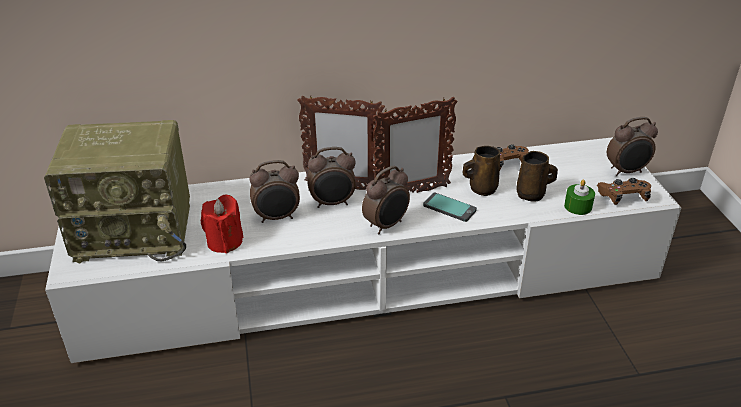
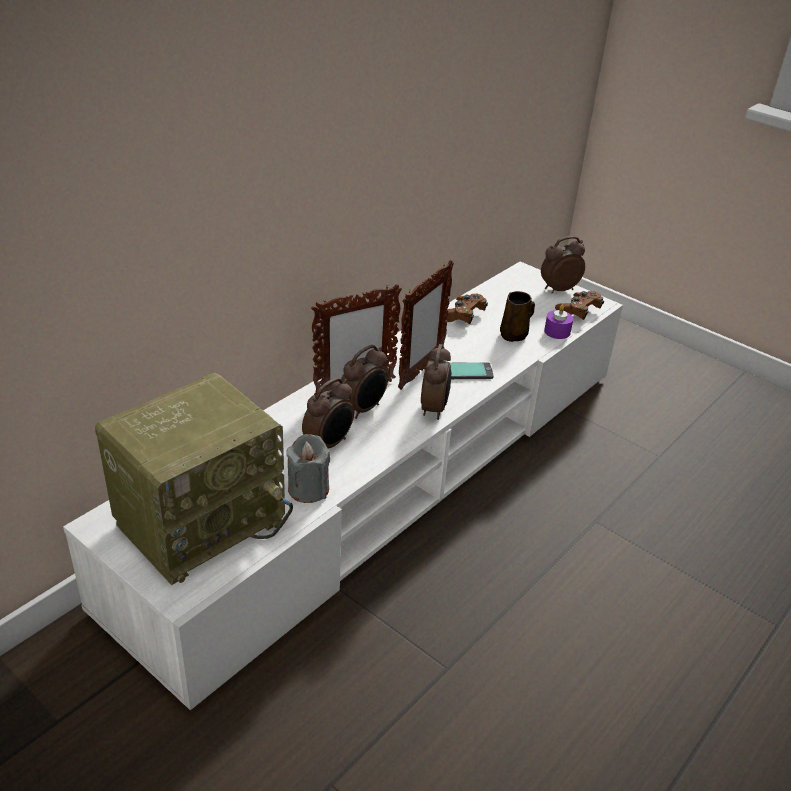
camera: 40 degrees left, 0 degrees up
(224, 242) = (308, 489): red candle -> grey candle
(481, 188) = (471, 345): brown mug -> none
(578, 206) = (557, 331): green candle -> purple candle
(626, 171) = (558, 289): alarm clock -> alarm clock turned 150 degrees counterclockwise

